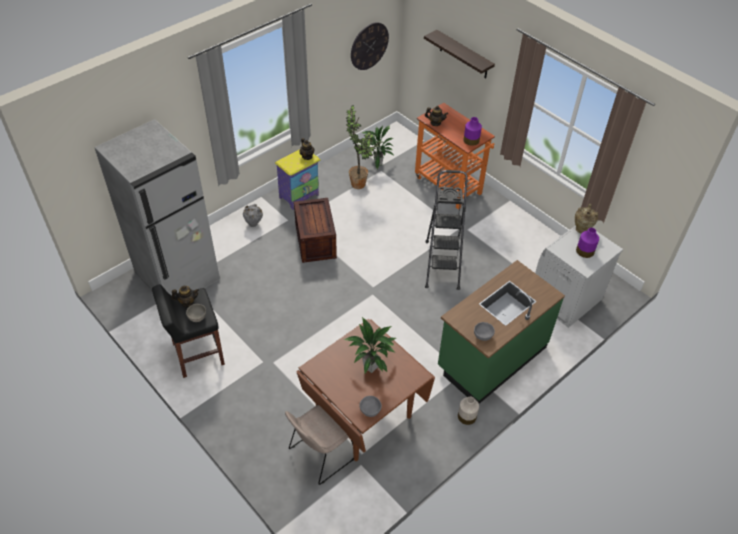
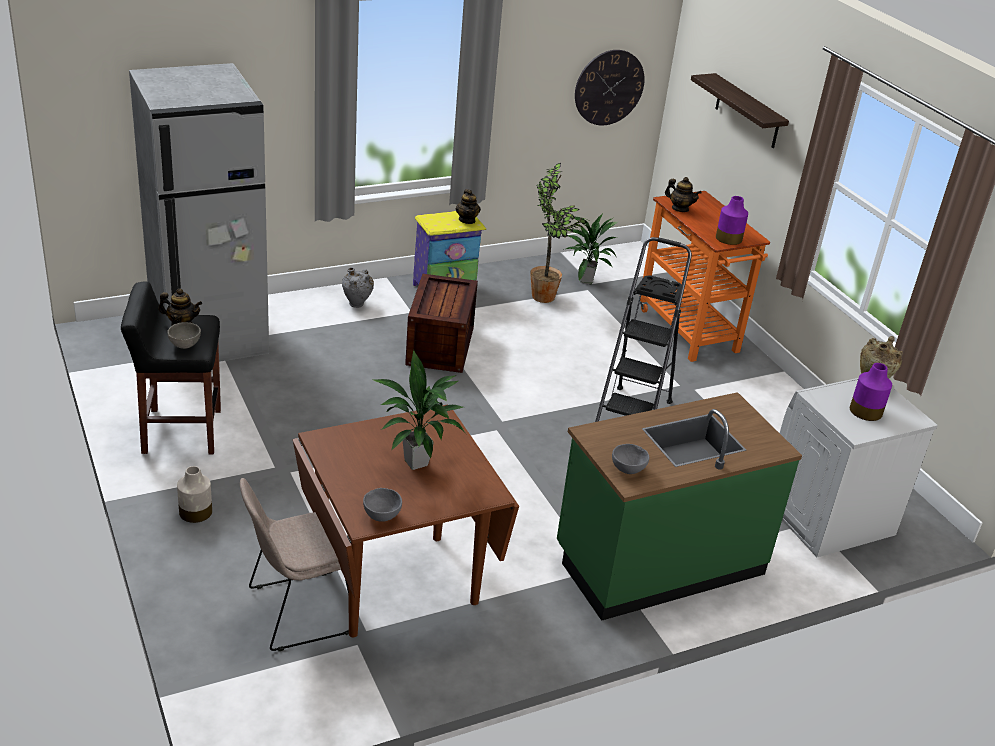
camera: 15 degrees right, 15 degrees down
(467, 416) = (577, 630): beige vase -> beige vase (196, 512)

